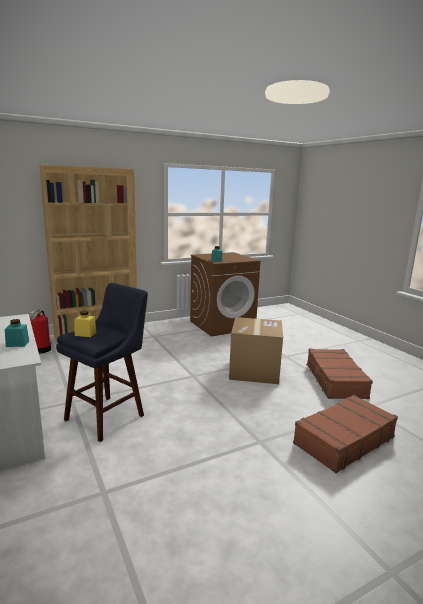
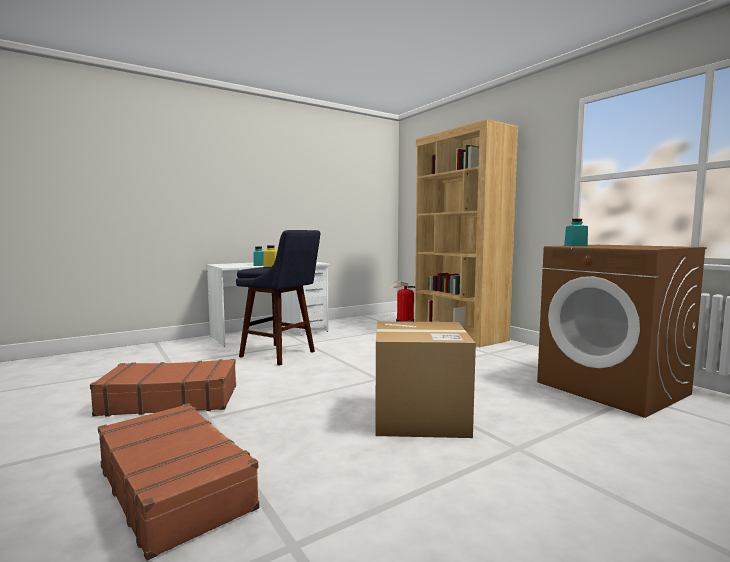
camera: 85 degrees right, 10 degrees down
(334, 381) = (421, 507): brown suitcase -> brown suitcase (170, 400)

